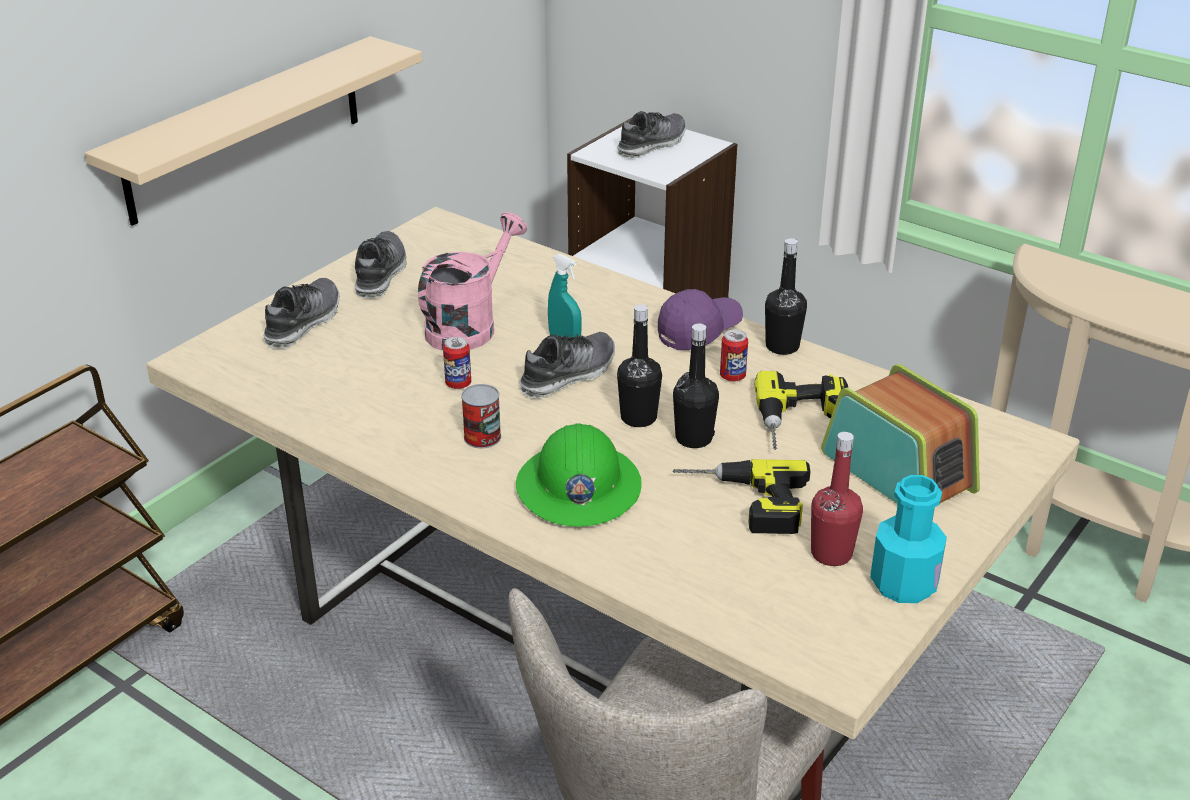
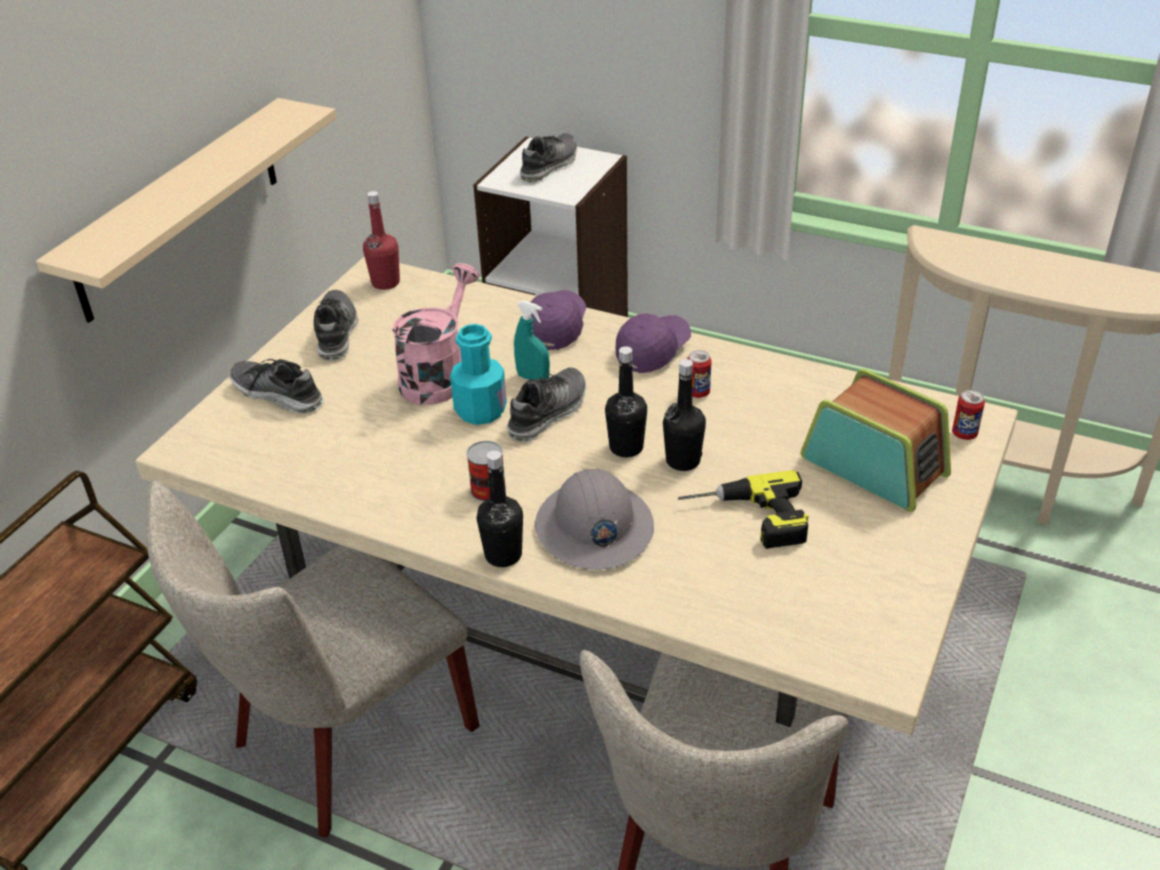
camera: 10 degrees left, 5 degrees up
(303, 323) = (278, 395): shoe -> shoe turned 75 degrees counterclockwise
(312, 698) = (342, 743): none -> beige chair
(458, 384) = (447, 437): can -> can (964, 434)
(578, 488) = (593, 528): green hard hat -> grey hard hat
(605, 297) = (556, 328): none -> purple cap
(782, 346) = (732, 356): black bottle -> black bottle (503, 555)
(802, 422) = (774, 429): power drill -> none
(831, 554) = (842, 558): red bottle -> red bottle (385, 282)
(903, 584) = (914, 577): turquoise bottle -> turquoise bottle (480, 410)

